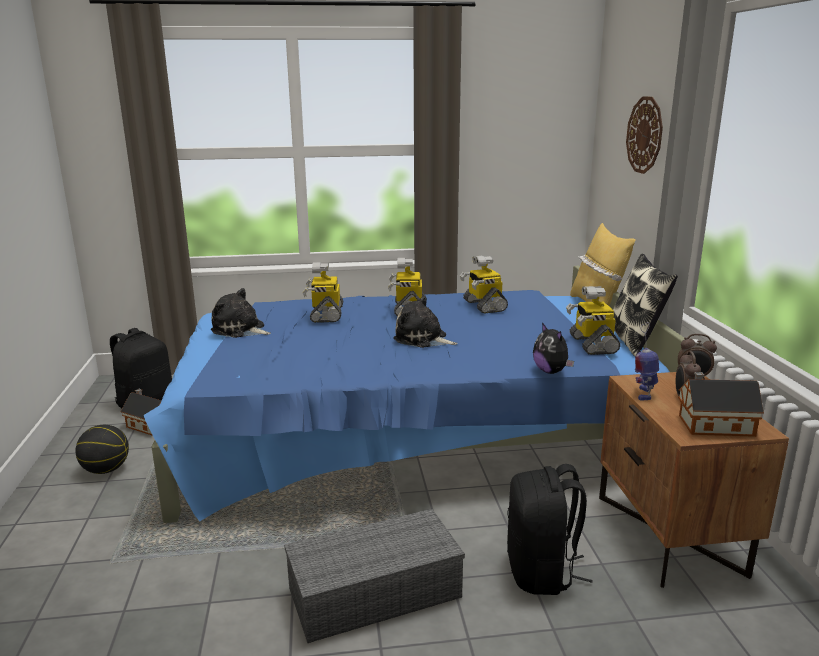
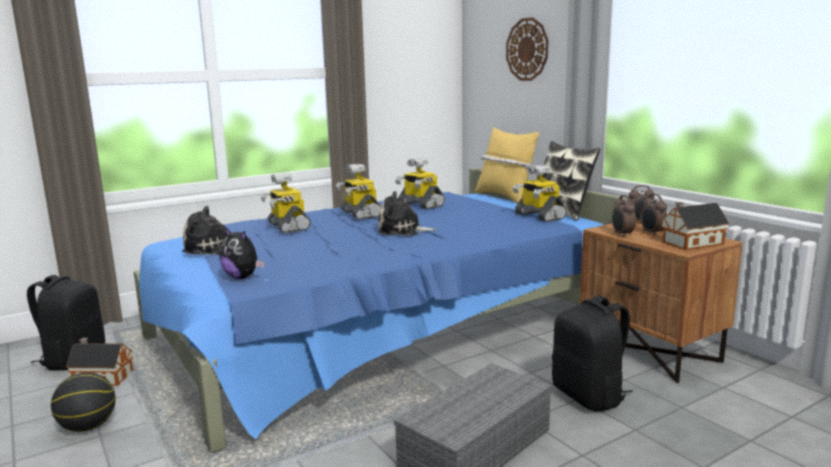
camera: 25 degrees left, 5 degrees down
(551, 371) = (533, 235): plush toy -> plush toy (242, 277)
(643, 394) = (622, 235): toy robot -> alarm clock

